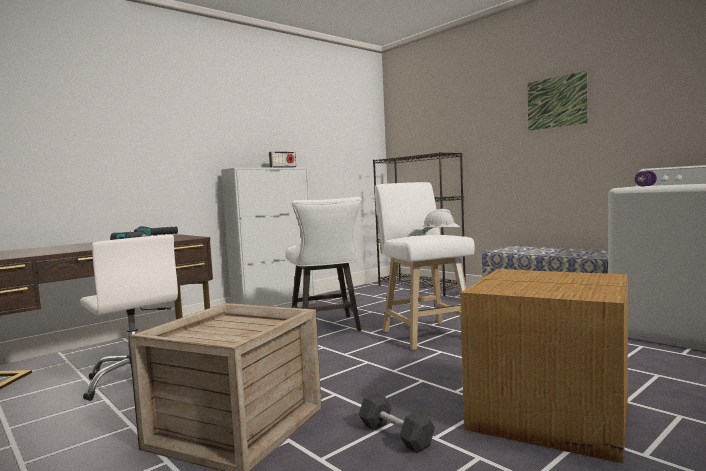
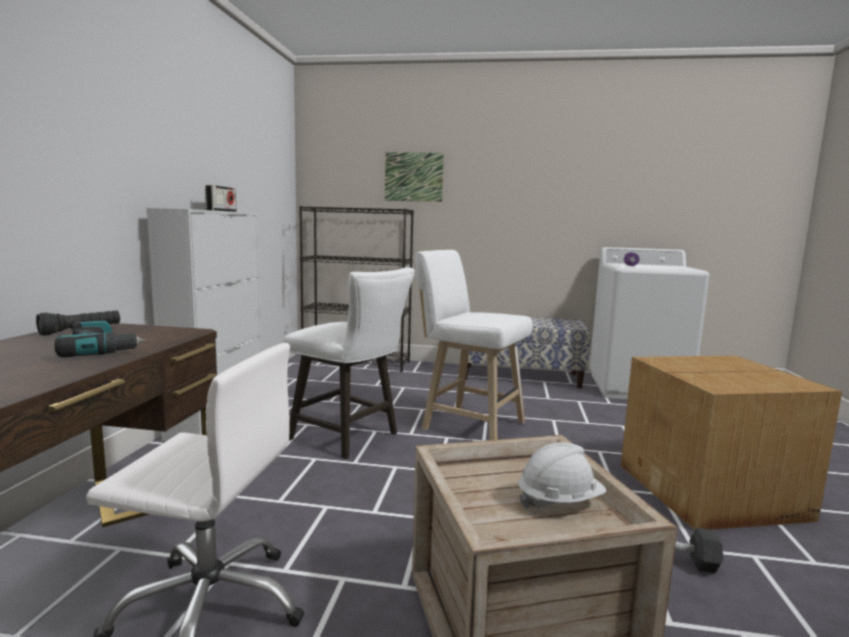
camera: 40 degrees left, 5 degrees up
(441, 234) = (494, 312): white hard hat -> white hard hat (559, 501)
(556, 102) = (524, 172): picture -> picture (413, 177)

